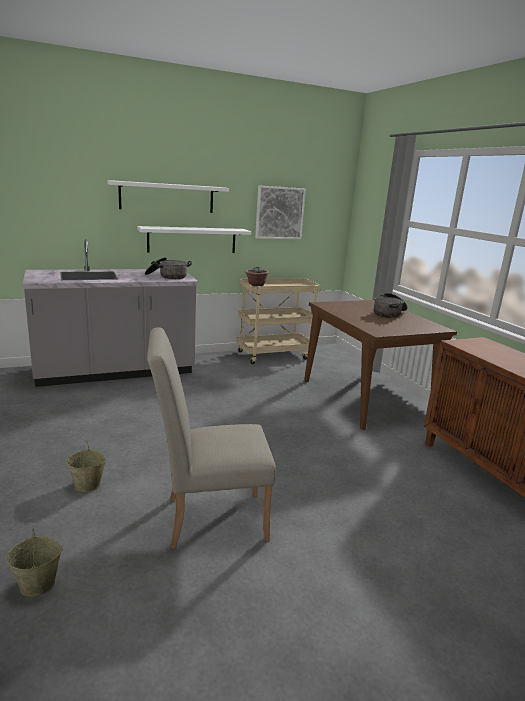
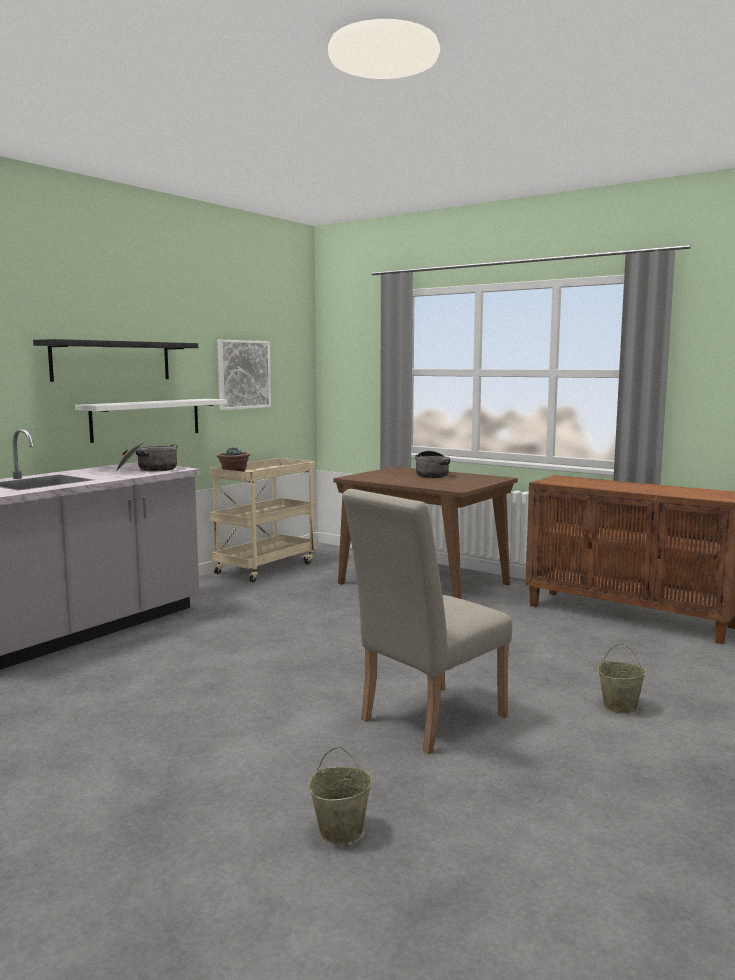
camera: 30 degrees left, 10 degrees down
(88, 485) = (247, 740): beige bucket -> beige bucket (620, 706)
(167, 197) = (112, 361): white shelf -> black shelf

